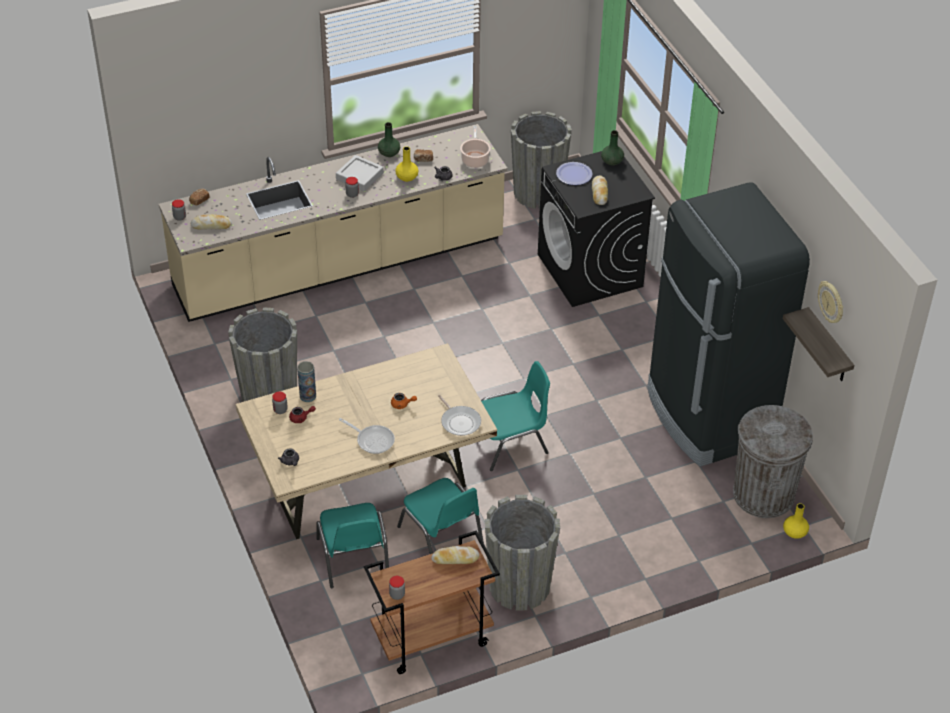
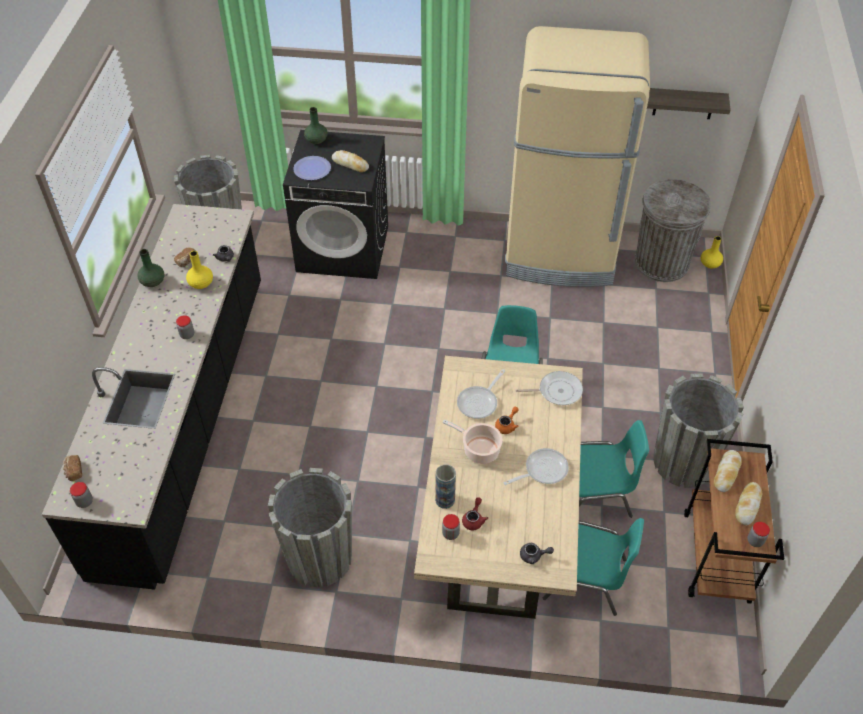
camera: 60 degrees left, 5 degrees up
(211, 225) = (126, 476): bread -> bread (747, 505)
(339, 265) = (185, 419): beige counter -> black counter
(359, 176) = (165, 318): grey tray -> none
(414, 381) = (479, 402): none -> frying pan
(475, 159) = (221, 226): cooking pot -> cooking pot (479, 450)
(708, 417) = (560, 255): black fridge -> beige fridge
(831, 302) = (684, 61): wall clock -> none

